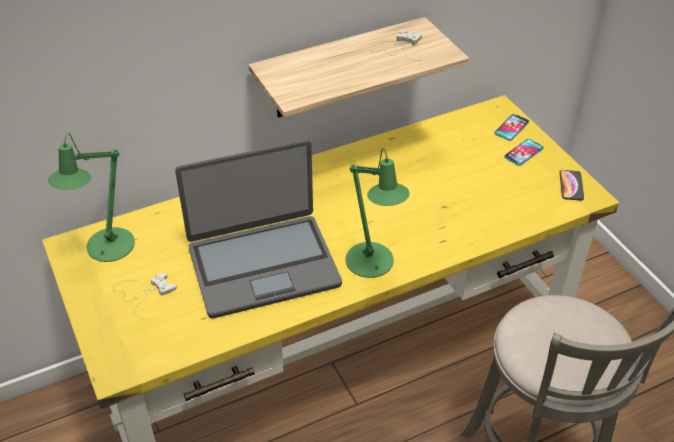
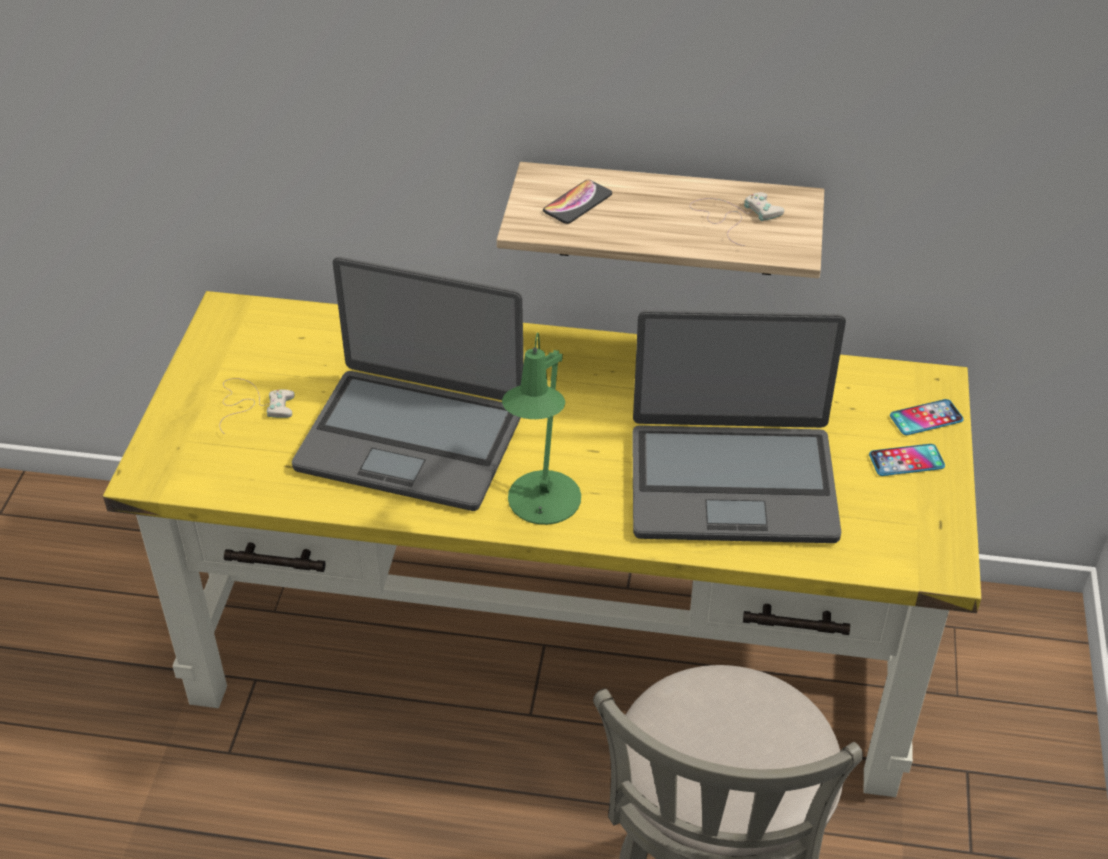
camera: 35 degrees right, 0 degrees up
(106, 249) = (260, 335): green table lamp -> none
(455, 203) = (732, 483): none -> laptop
(571, 186) = (929, 540): phone -> phone (577, 203)

